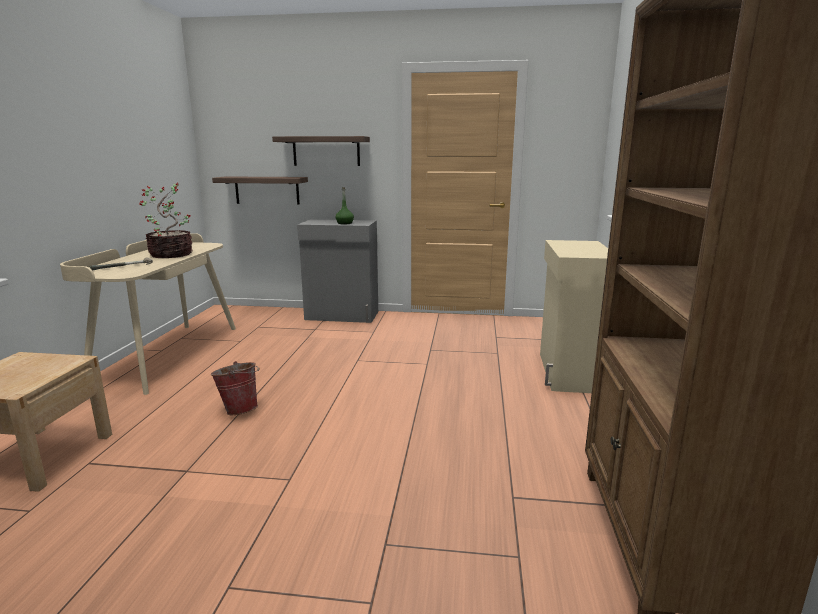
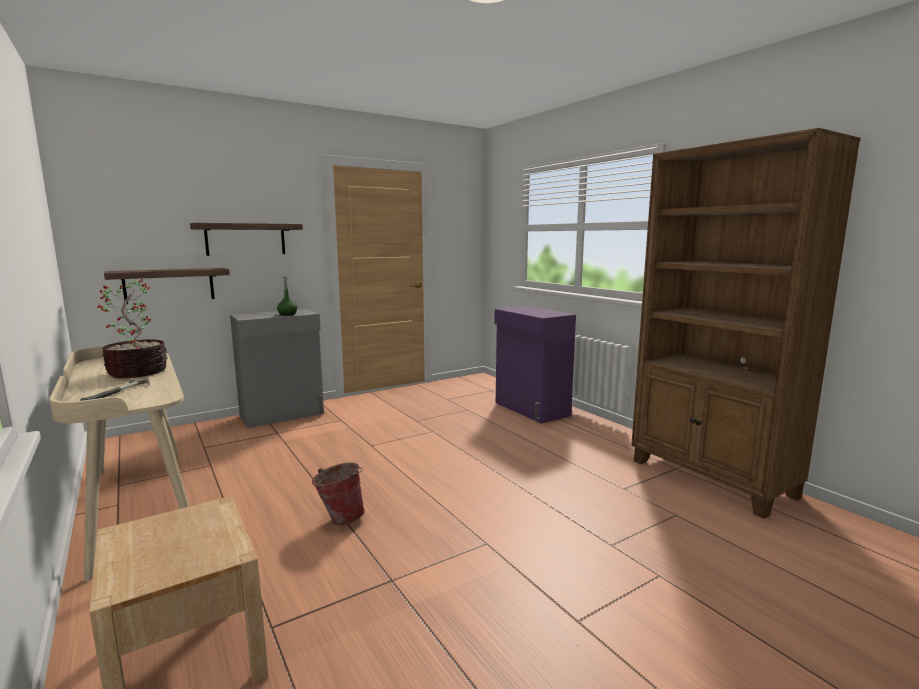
camera: 40 degrees left, 5 degrees down
(568, 372) = (531, 409): beige cabinet -> purple cabinet

